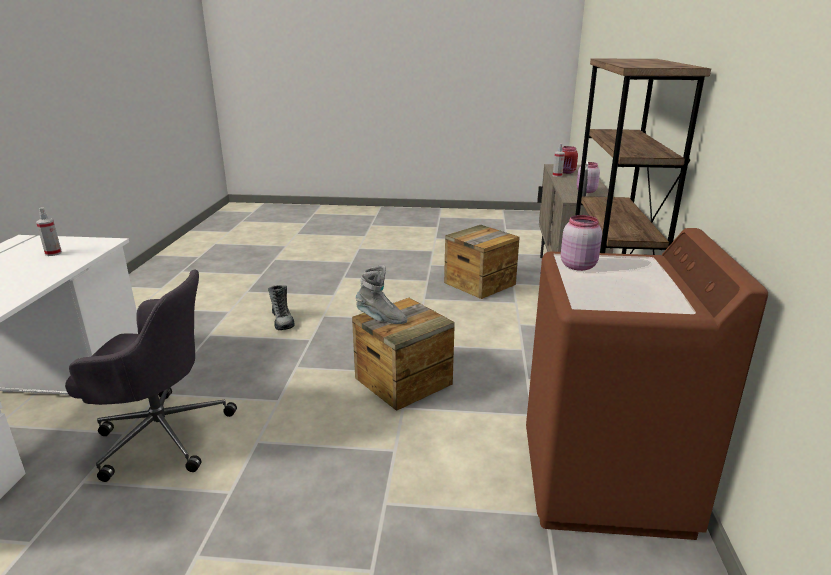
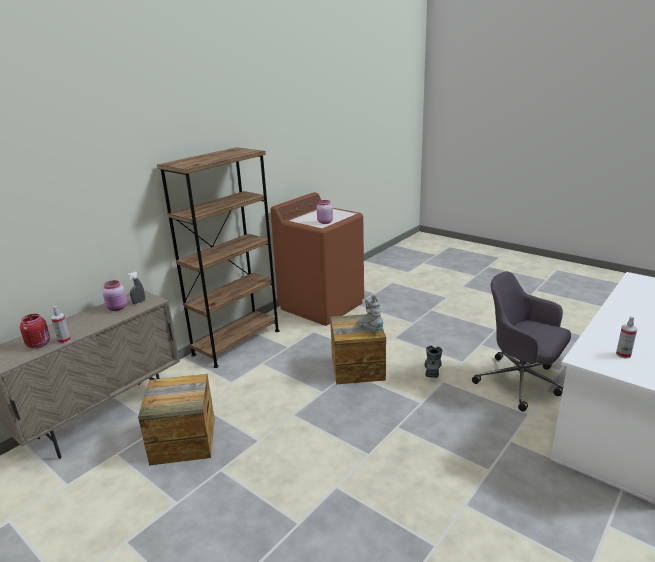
camera: 145 degrees left, 0 degrees up
(282, 321) = (411, 462): boot -> boot (432, 369)

